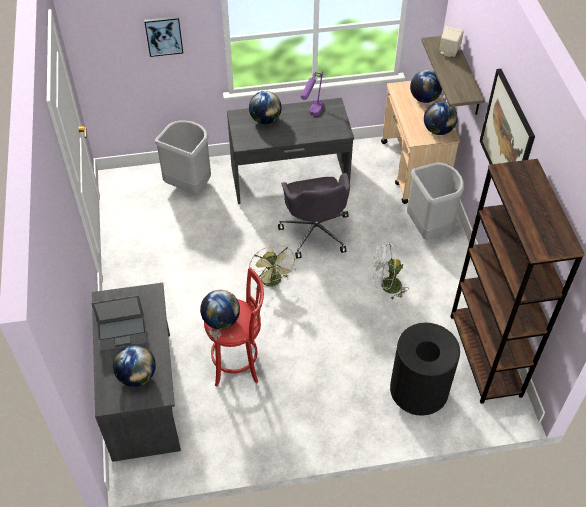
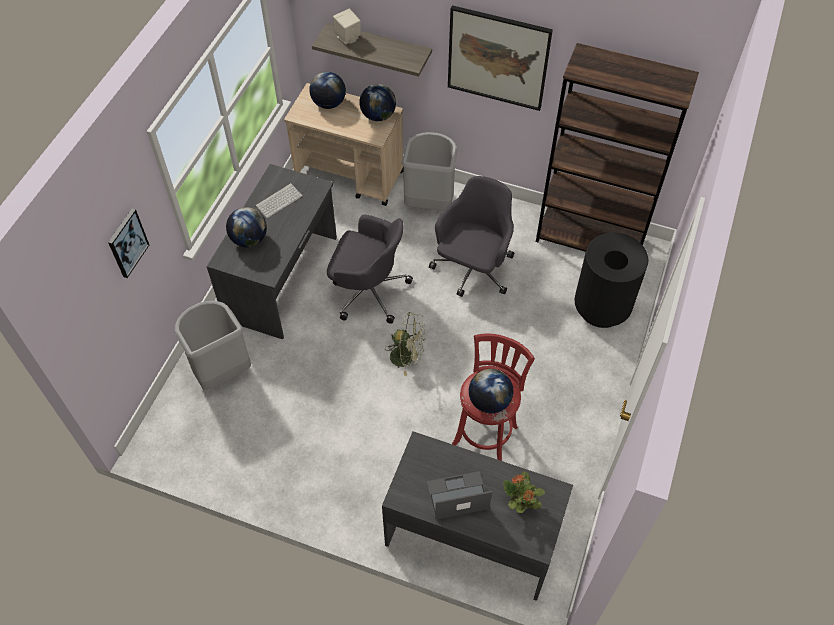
camera: 60 degrees left, 5 degrees up
(122, 332) = (457, 496): laptop -> laptop turned 120 degrees counterclockwise
(137, 376) = (520, 504): globe -> potted plant
(312, 117) = (279, 200): purple table lamp -> keyboard
(386, 286) = (473, 270): white fan -> grey office chair

